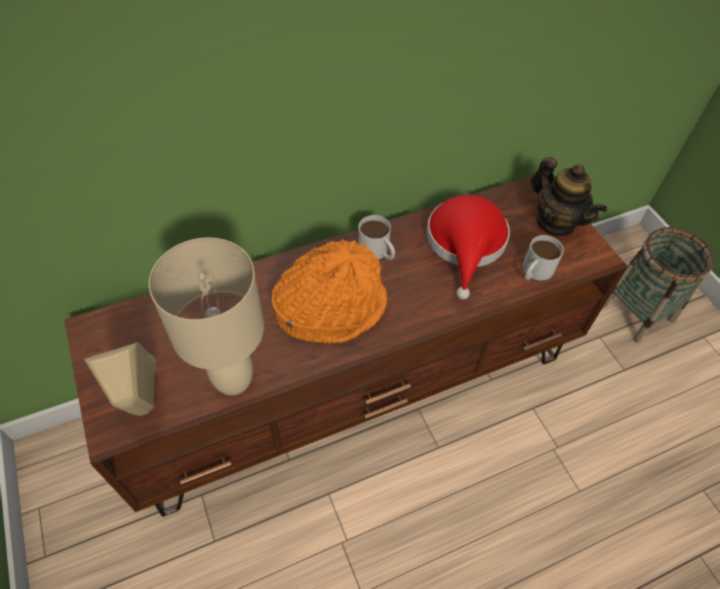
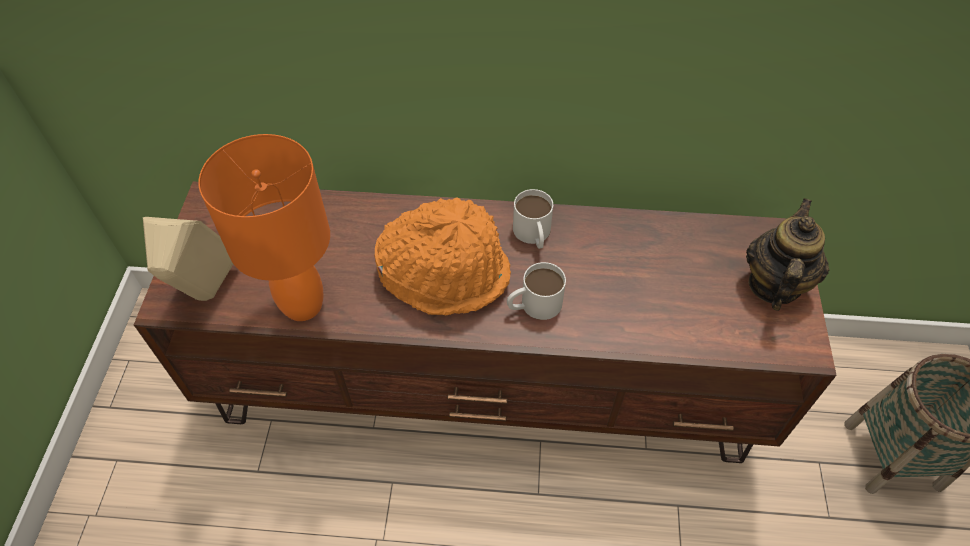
camera: 30 degrees right, 0 degrees up
(232, 379) = (302, 304): beige table lamp -> orange table lamp
(466, 244) = (641, 266): red hat -> none
(534, 271) = (705, 331): white mug -> white mug (533, 305)
(555, 222) = (773, 284): teapot -> teapot turned 150 degrees counterclockwise

